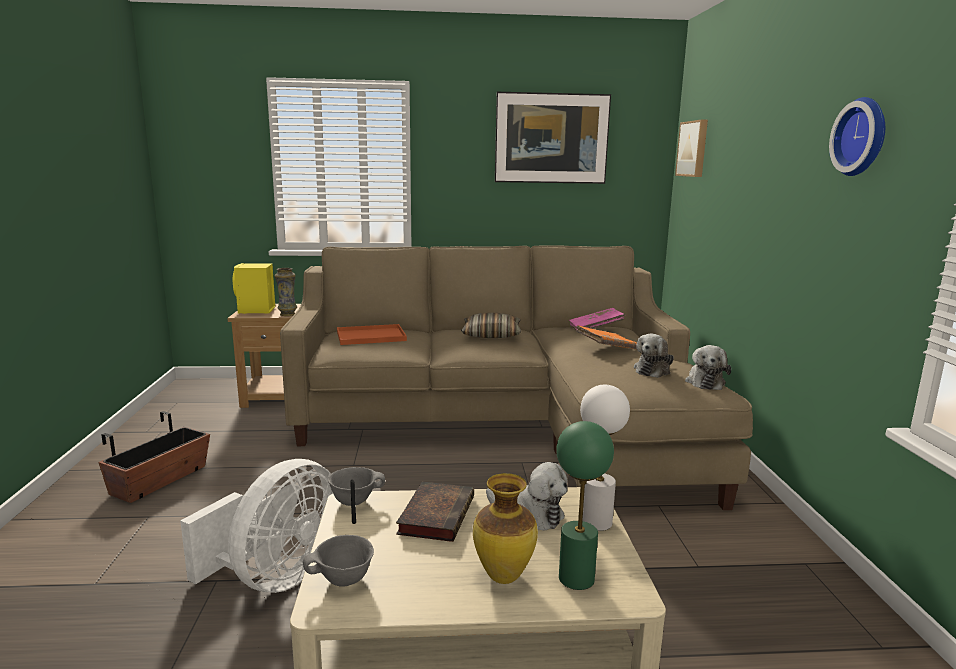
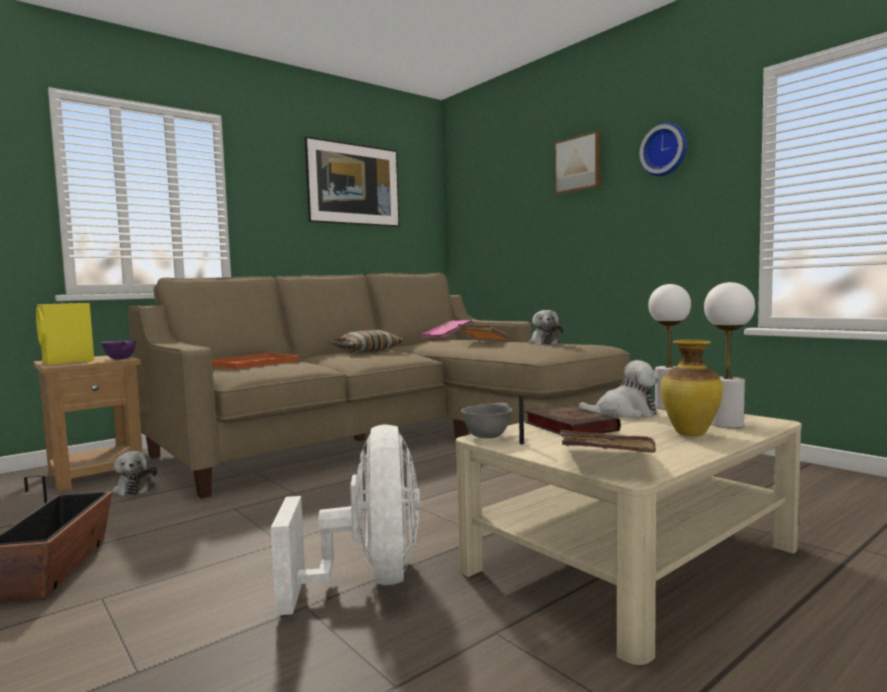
camera: 35 degrees left, 10 degrees down
(287, 314) = (121, 359): vase -> purple bowl
(343, 581) = (604, 463): grey bowl -> pink book
(576, 578) = (727, 424): green table lamp -> white table lamp
(693, 149) = (471, 195): picture -> picture (579, 164)
(704, 382) = (584, 344): plush toy -> plush toy (134, 488)

